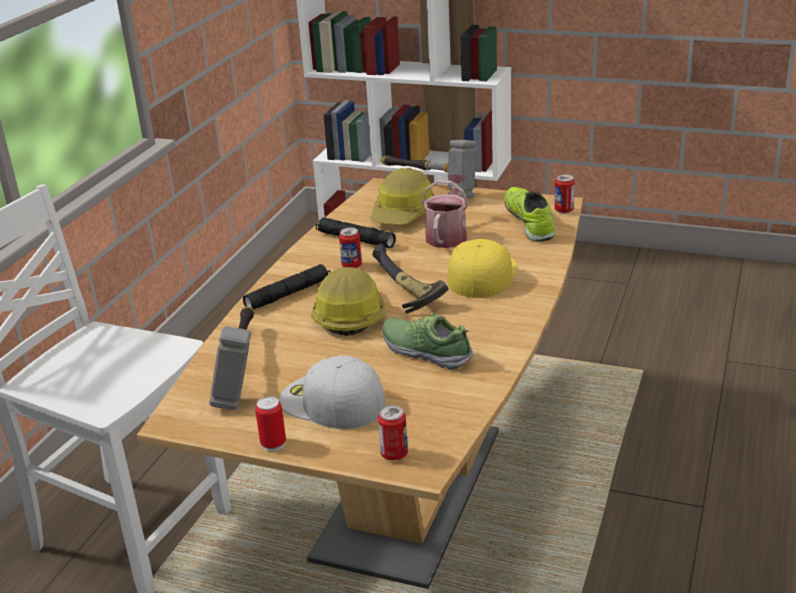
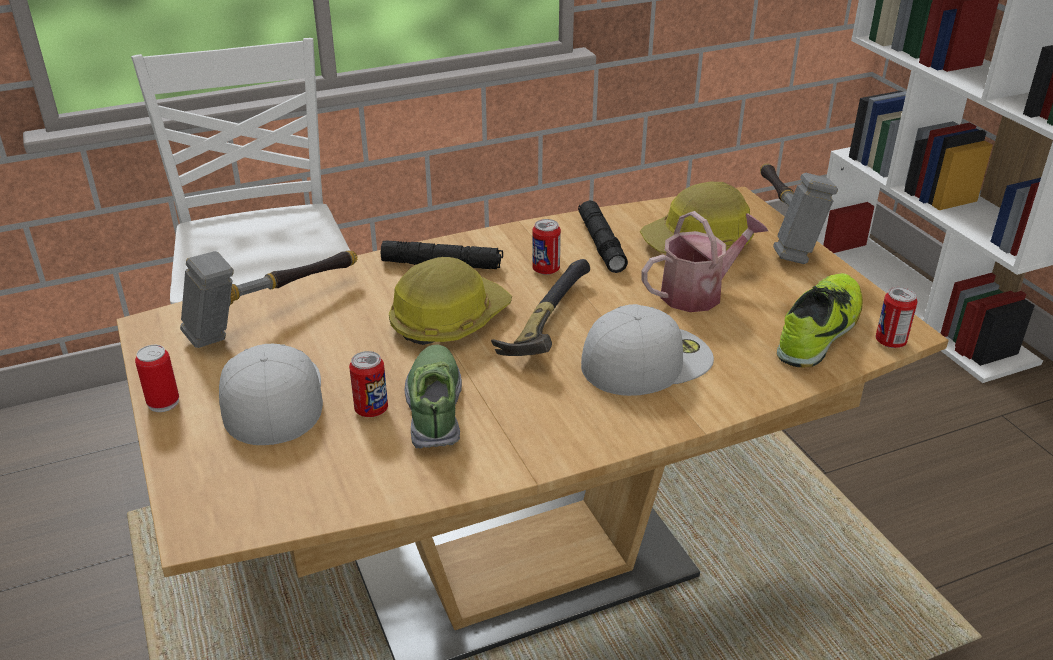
camera: 45 degrees right, 5 degrees up
(394, 454) = (210, 493): can -> can (371, 410)
(481, 274) = (647, 360): yellow cap -> white cap

